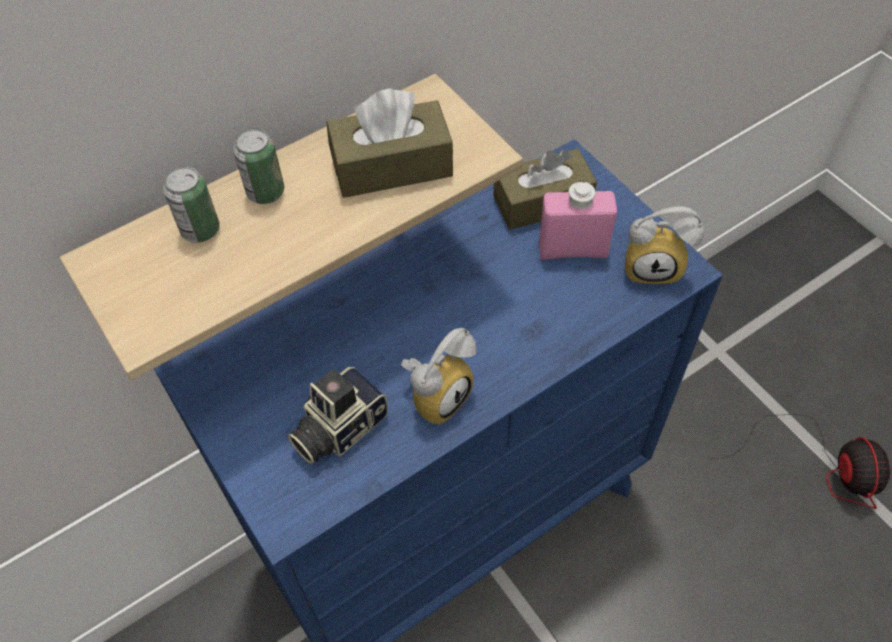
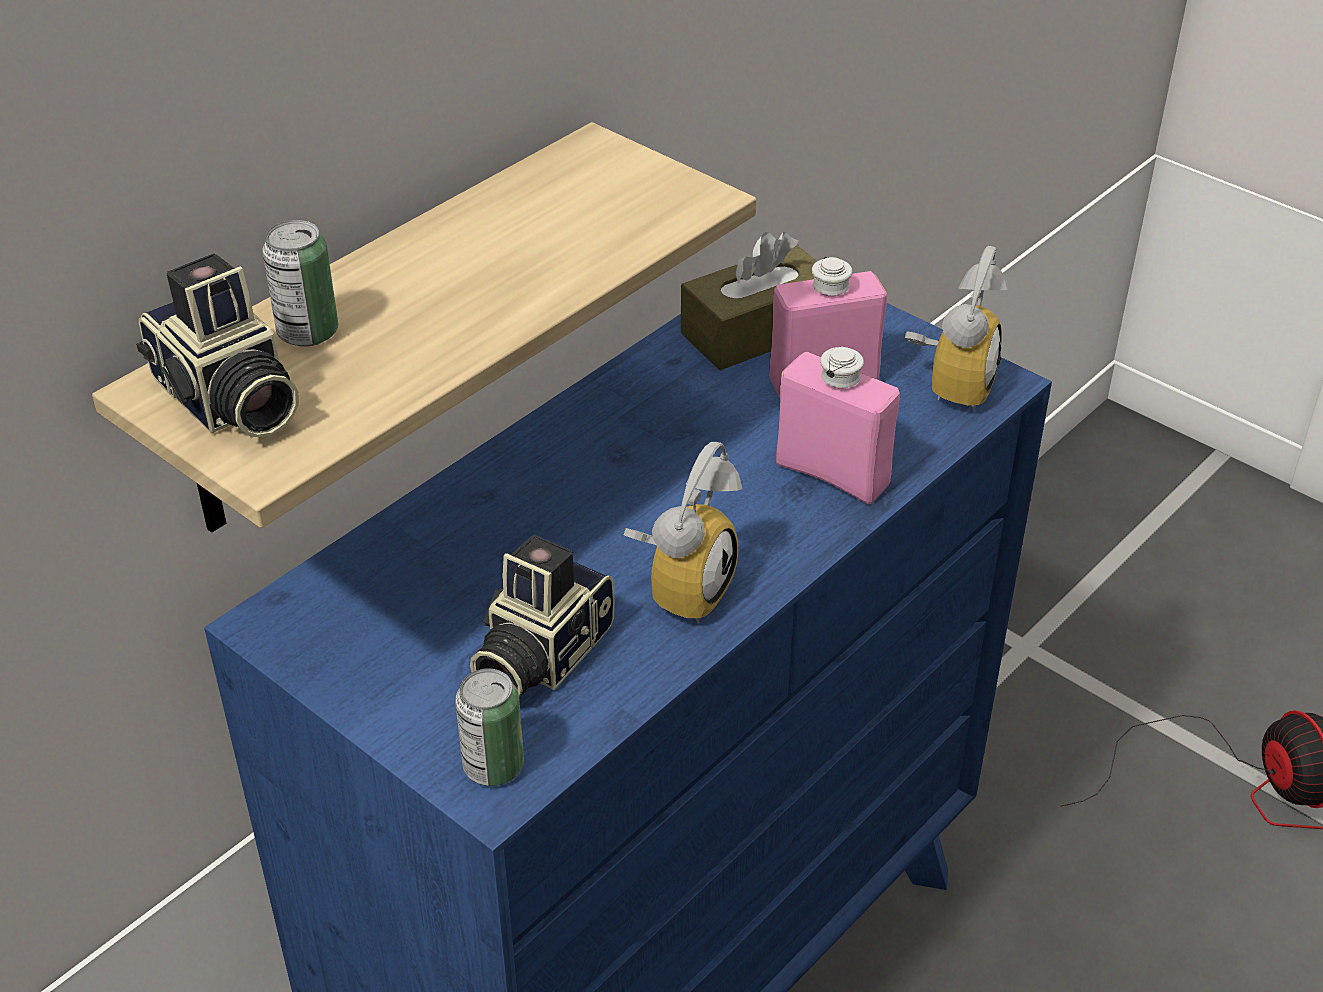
camera: 15 degrees left, 15 degrees down
(134, 280) = (226, 402): none -> camera
(265, 192) = (392, 279): can -> can (493, 766)
(392, 166) = (571, 227): brown tissue box -> none
(556, 324) = (832, 474): none -> pink bottle
(654, 266) = (949, 384): alarm clock -> alarm clock turned 60 degrees counterclockwise

